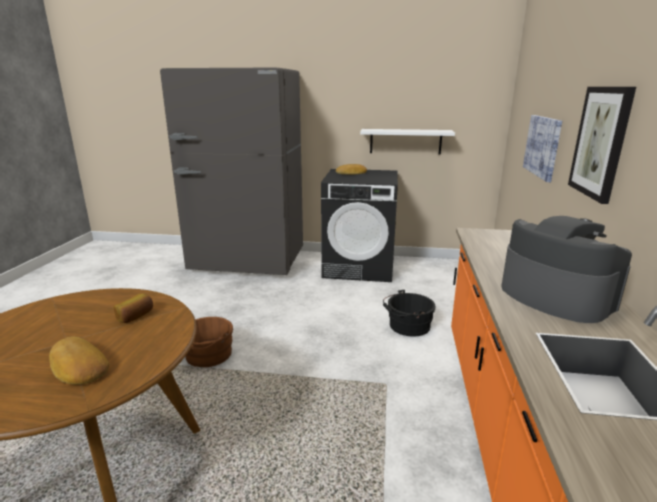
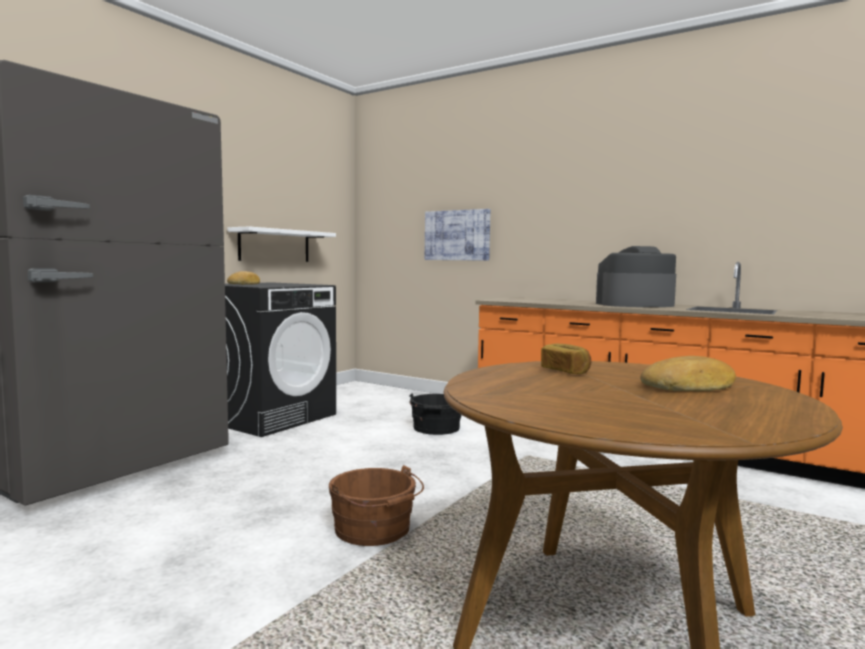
camera: 65 degrees left, 15 degrees down
(600, 142) = (562, 215): picture -> none

